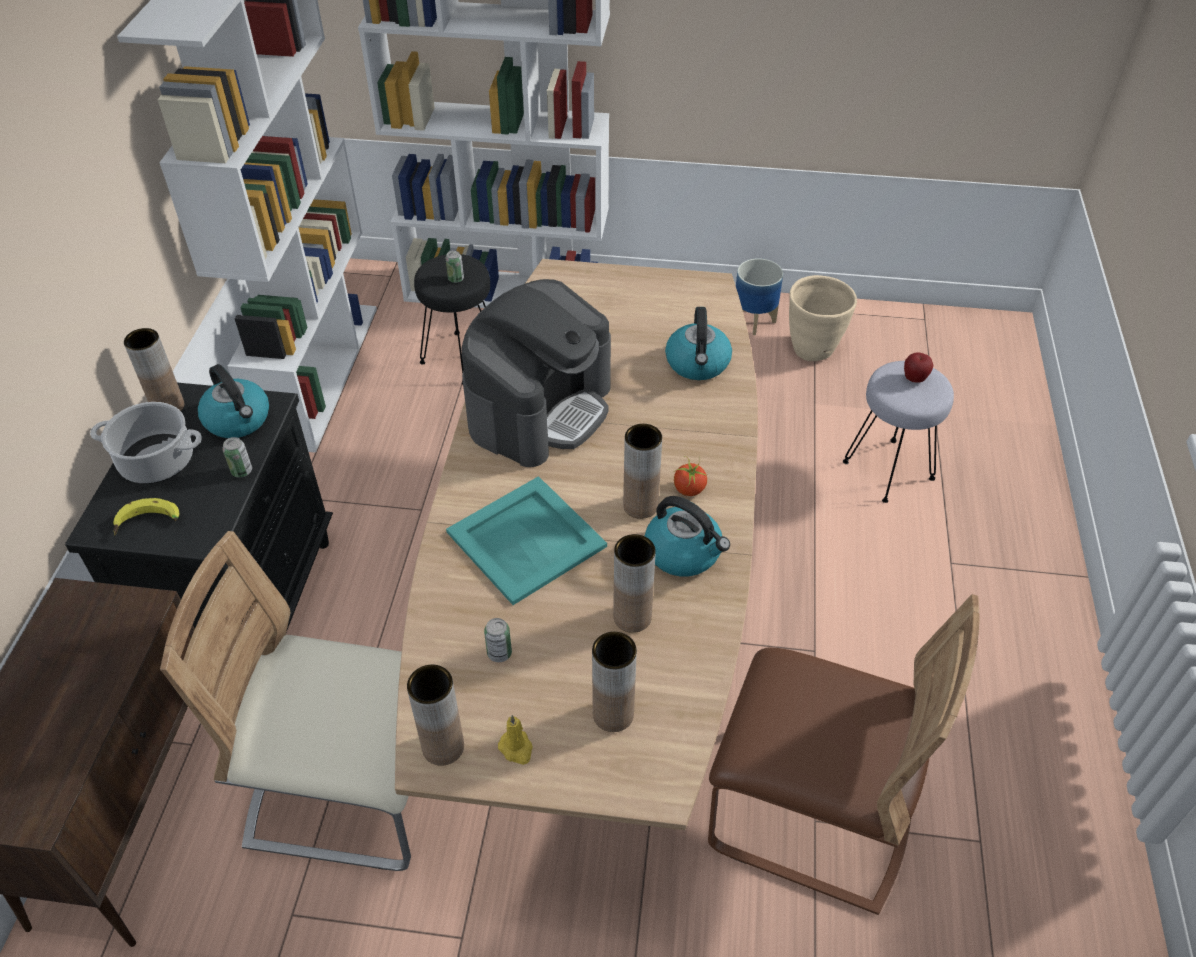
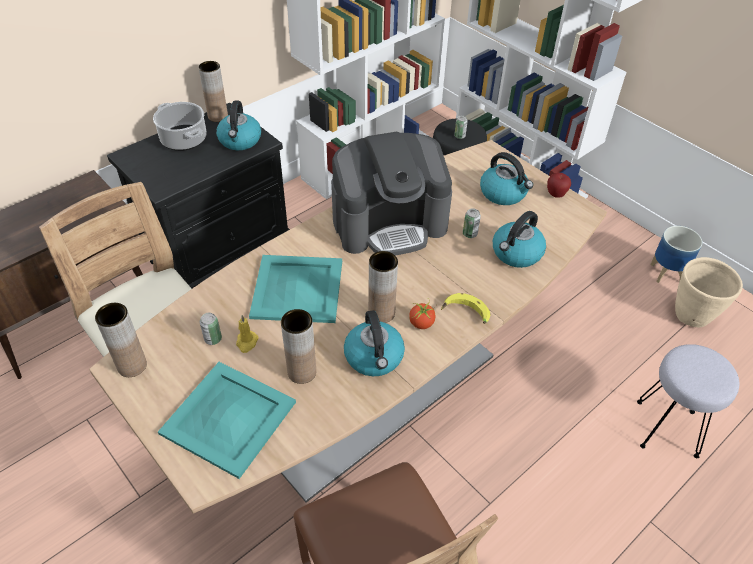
camera: 40 degrees right, 0 degrees up
(148, 523) = (147, 166): banana -> banana (465, 314)
(242, 471) = (213, 166): can -> can (469, 234)
(516, 749) = (162, 395): yellow candle -> yellow candle (247, 342)
(613, 714) = (228, 417): brown vase -> turquoise tray
(619, 309) = (504, 193): none -> kettle
(914, 379) = (708, 368): apple -> apple (556, 195)

